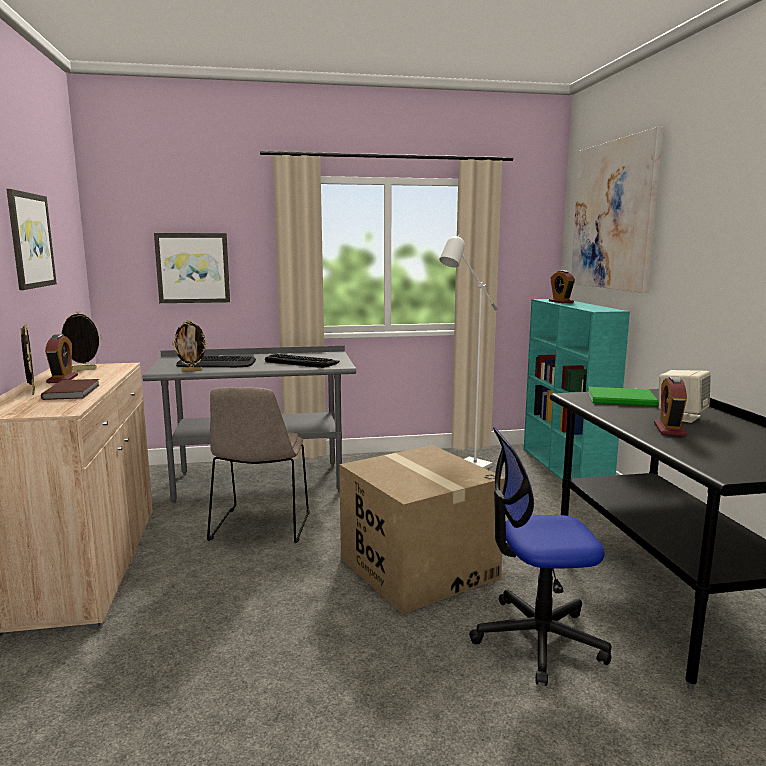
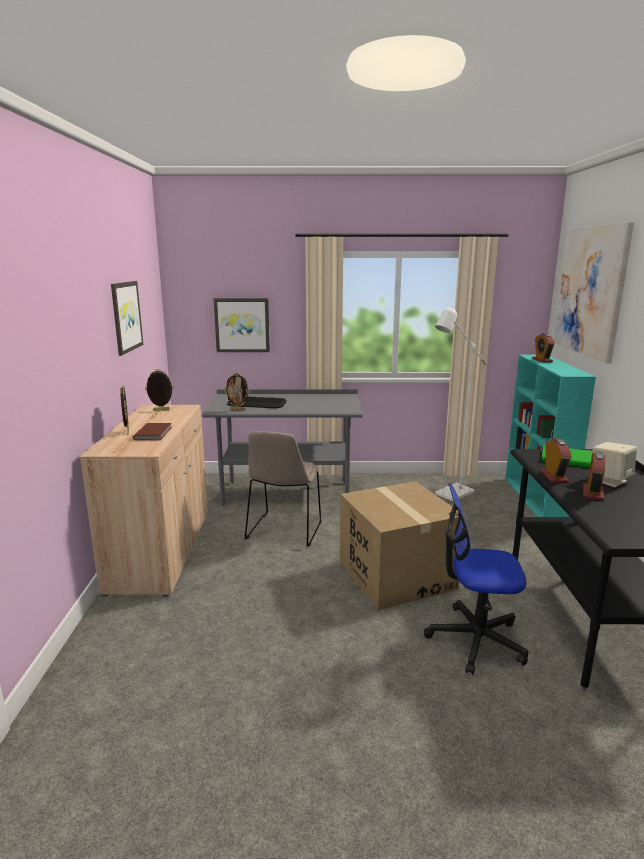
camera: 10 degrees right, 5 degrees up
(62, 379) = (147, 420): alarm clock -> alarm clock (554, 477)
(301, 362) = (321, 404): keyboard -> none

